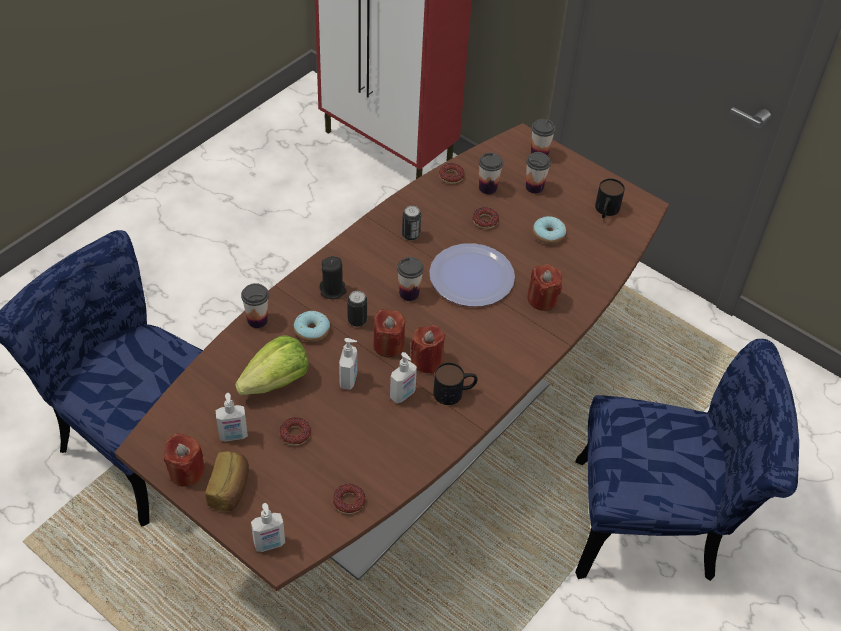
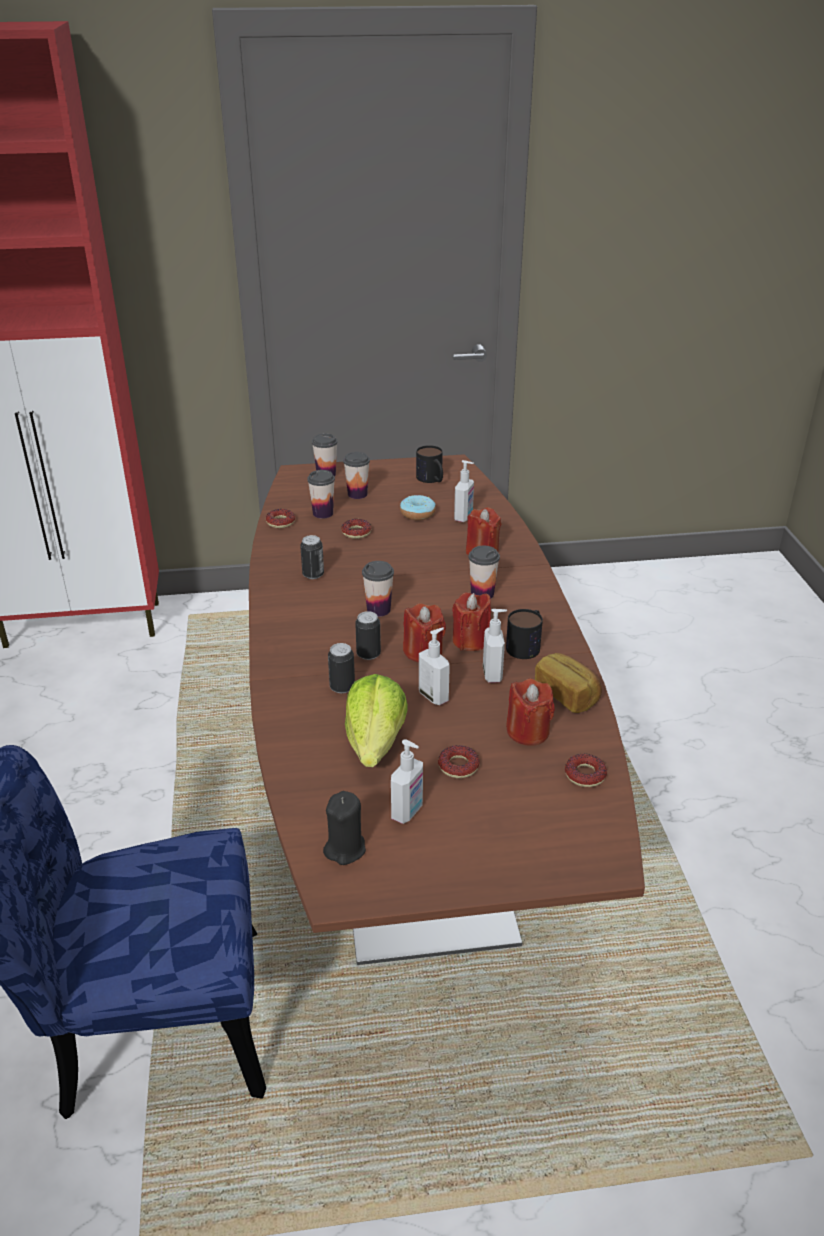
camera: 45 degrees left, 15 degrees down
(186, 472) = (414, 876): red candle -> red candle (528, 732)
(230, 489) = (478, 853): bread -> bread (567, 695)
(257, 320) = (278, 714): cup -> cup (482, 594)
(269, 544) = (584, 861): soap dispenser -> soap dispenser (464, 517)
(312, 331) = (342, 687): donut -> can
(333, 290) = (311, 648): black candle -> black candle (345, 849)
(471, 276) = (407, 570): plate -> none
(659, 524) = (649, 720): blue chair -> none

